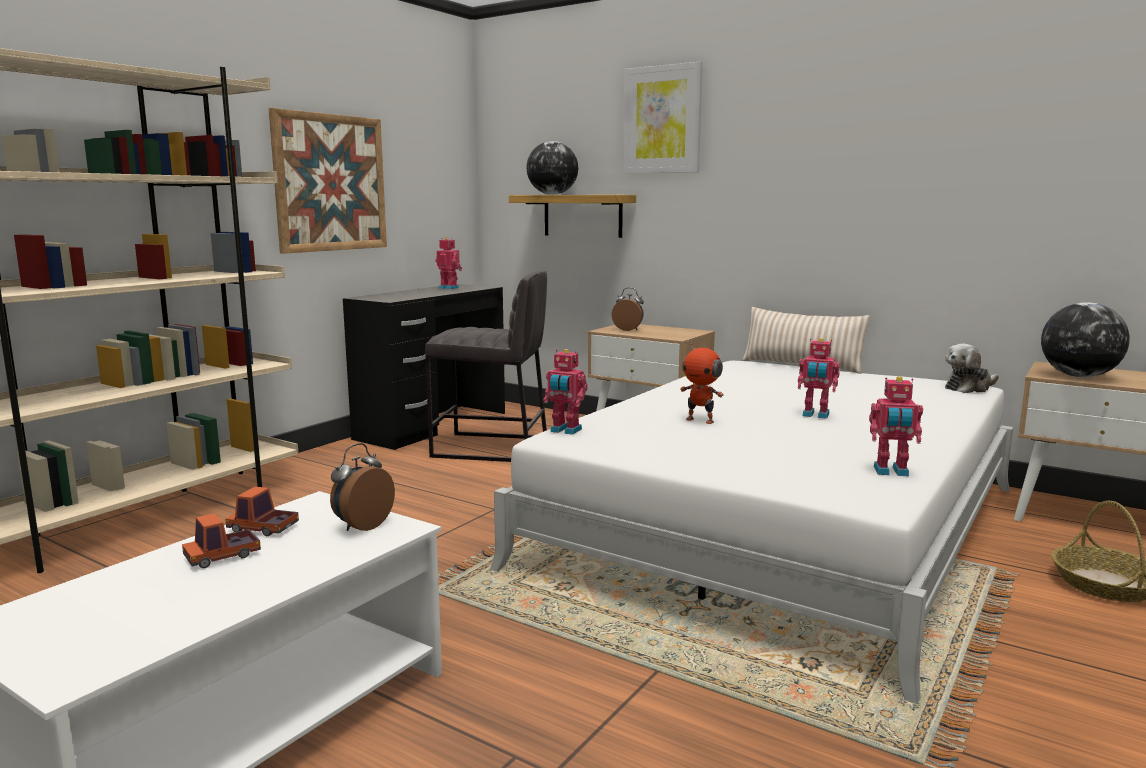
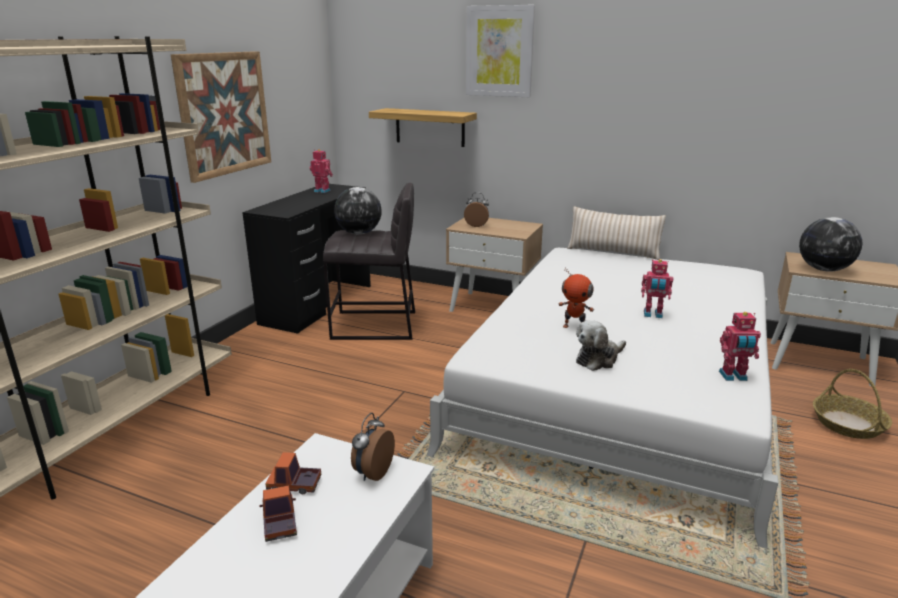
camera: 10 degrees left, 10 degrees up
(222, 556) = (280, 523): toy truck -> toy truck turned 120 degrees clockwise
(552, 194) = (406, 111): globe -> globe (359, 233)
(565, 431) = (479, 347): toy robot -> none
(969, 388) = (743, 275): plush toy -> plush toy (598, 359)

